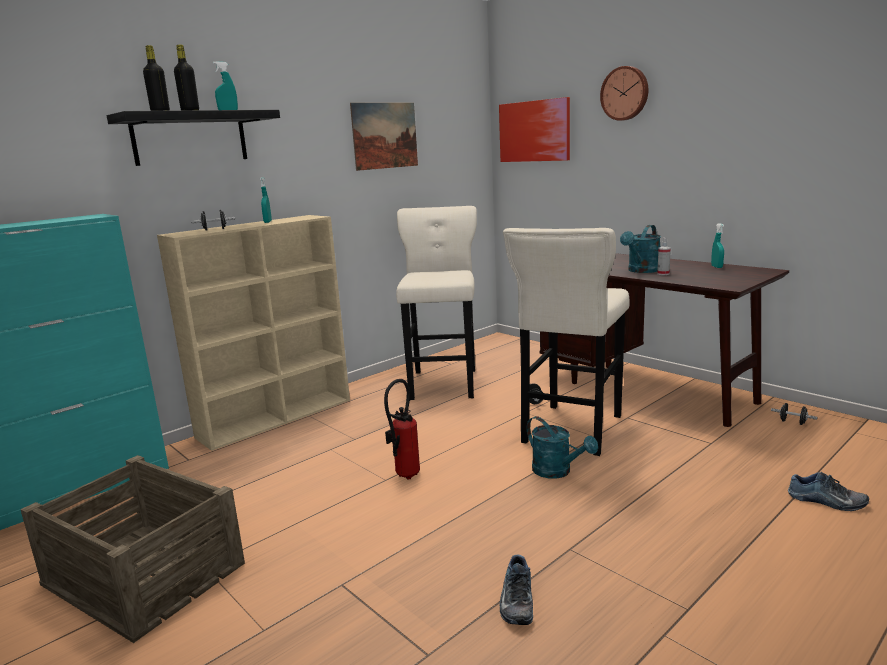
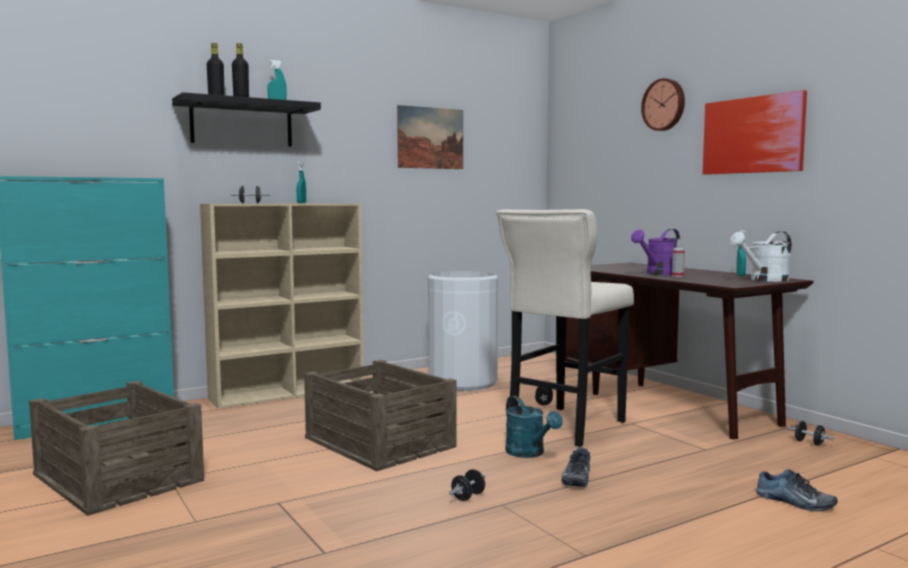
camera: 10 degrees right, 10 degrees down
(404, 476) = (379, 441): fire extinguisher -> crate
(444, 382) = (463, 382): beige stool -> white trash can
(515, 600) = (426, 530): shoe -> shoe (575, 477)
(531, 543) = (468, 497): none -> black dumbbell
(534, 131) = (584, 143): picture -> picture (753, 135)
(641, 271) = (659, 274): turquoise watering can -> purple watering can
(747, 274) = (764, 280): none -> white watering can

